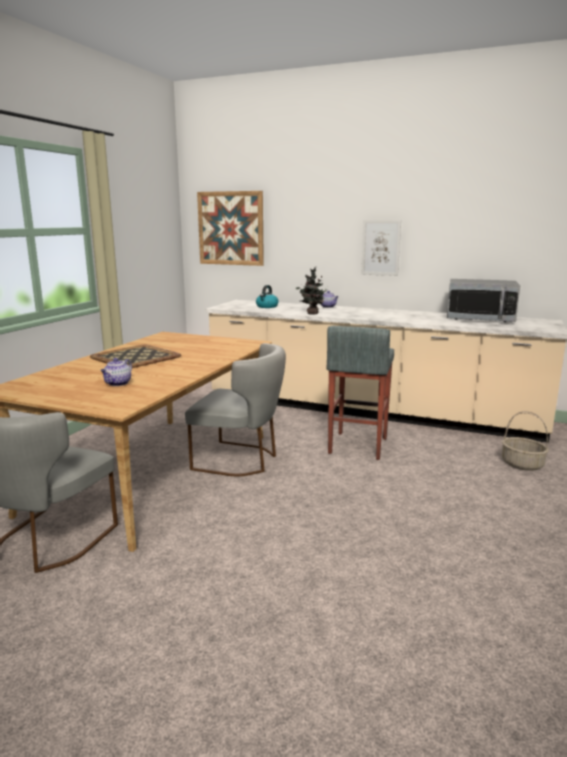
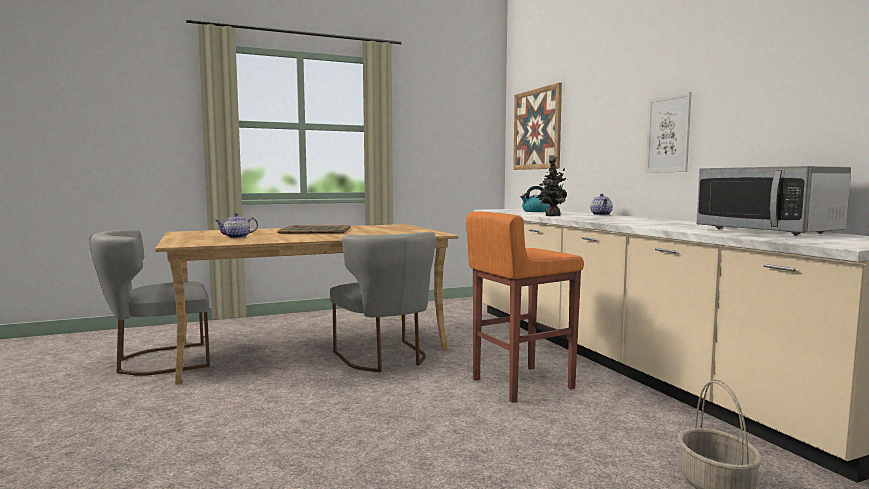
camera: 45 degrees right, 10 degrees down
(357, 446) = (520, 383): grey stool -> orange stool

